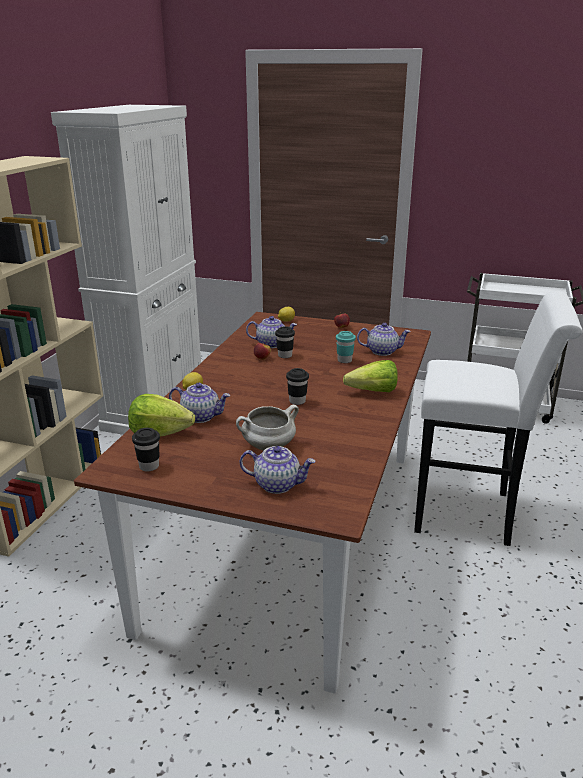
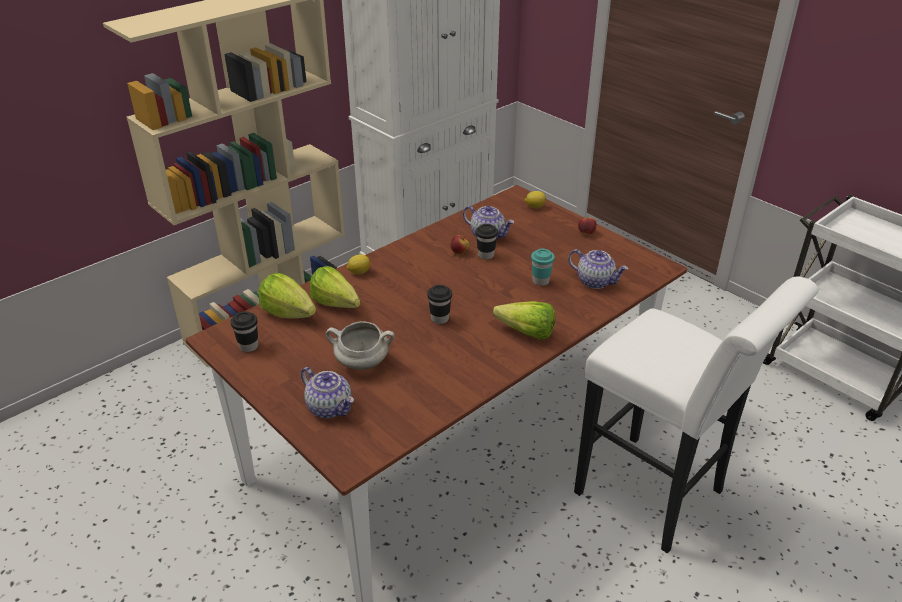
camera: 30 degrees right, 10 degrees up
(201, 416) = (338, 306): teapot -> lettuce

